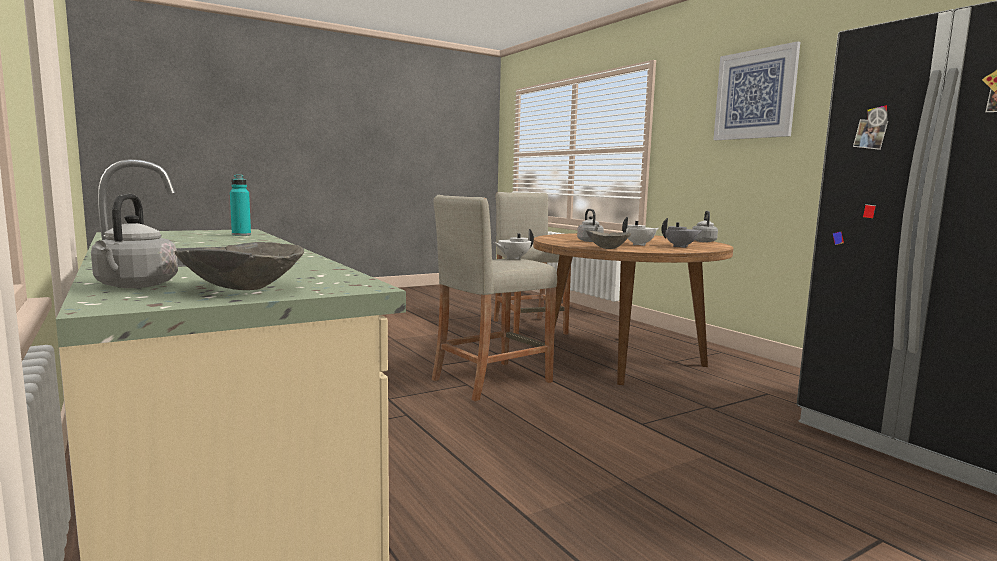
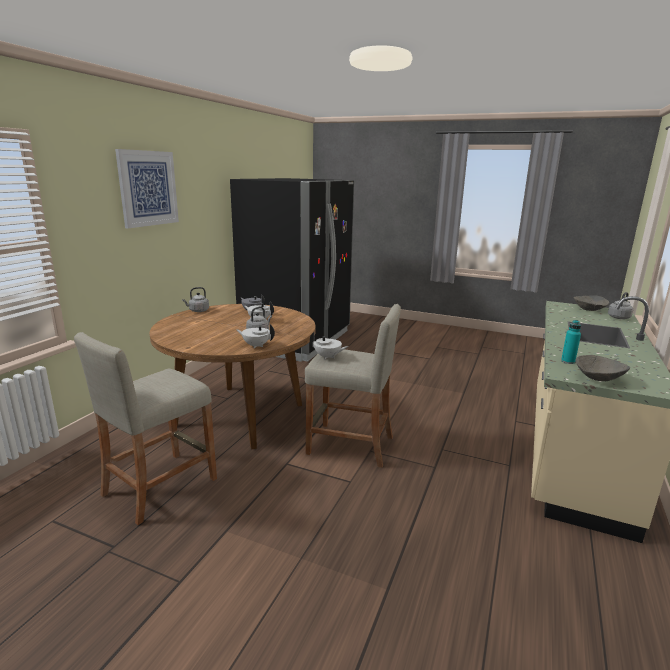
camera: 125 degrees left, 10 degrees up
(552, 238) = (256, 345): none -> white teapot
(607, 248) = (301, 323): grey bowl -> grey bowl (598, 379)

